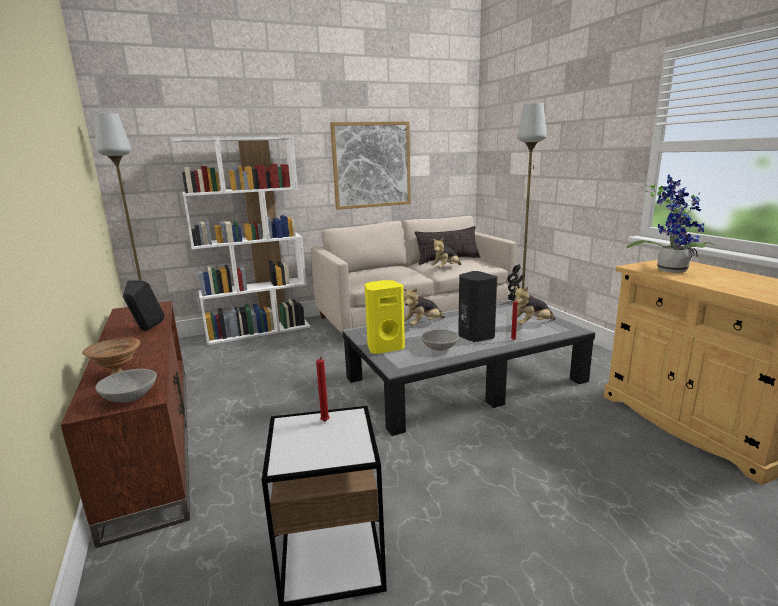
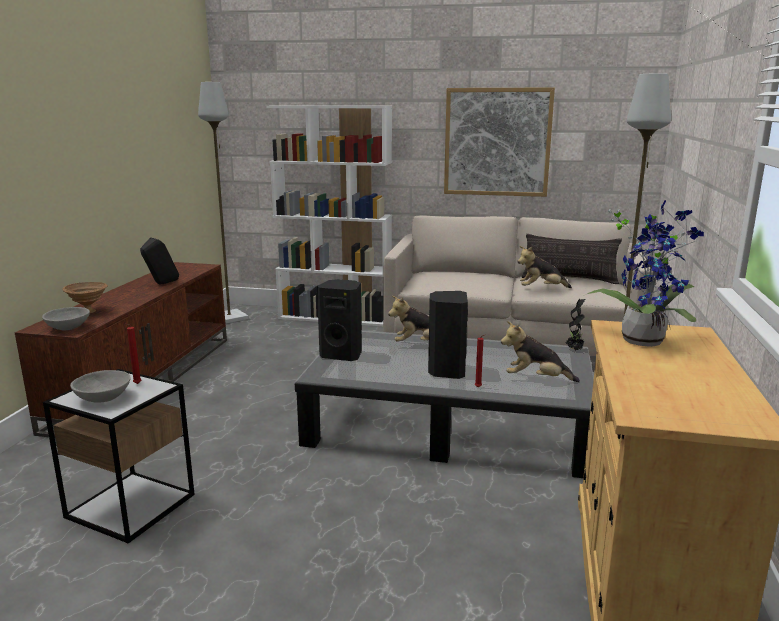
camera: 35 degrees right, 0 degrees up
(384, 347) = (342, 355): yellow speaker -> black speaker
(439, 348) = (388, 371): grey bowl -> grey bowl (103, 398)

